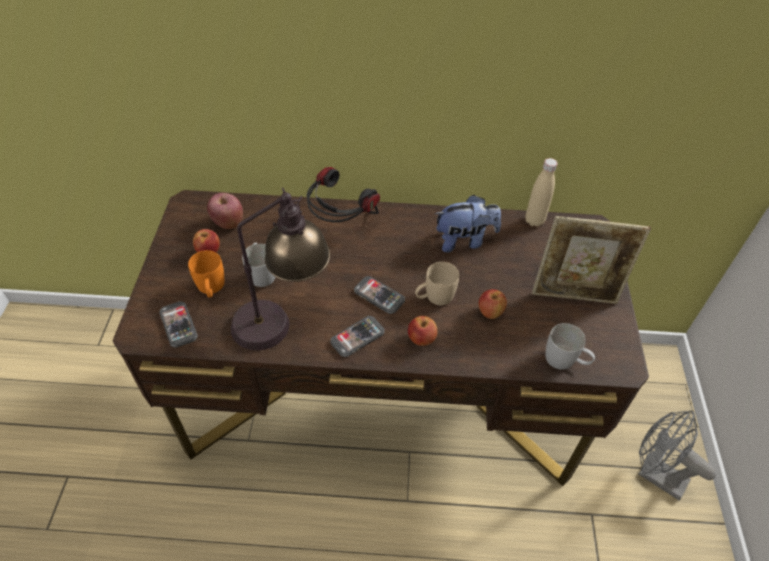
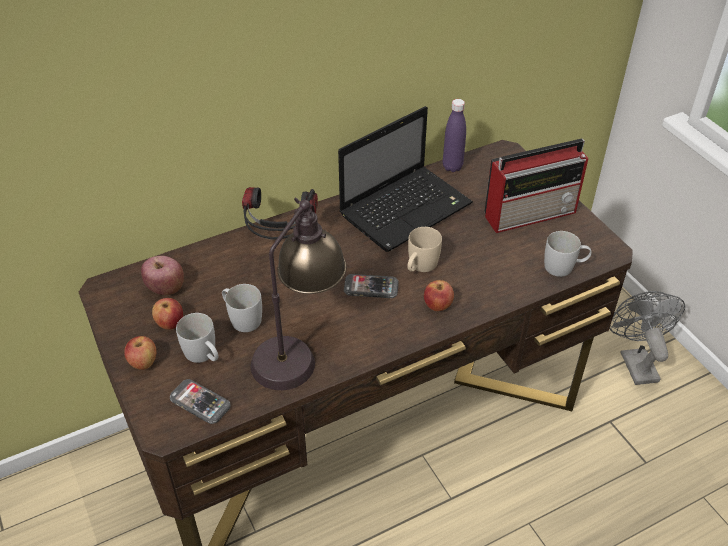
camera: 30 degrees left, 5 degrees down
(211, 289) = (204, 355): orange mug -> white mug
(357, 337) = (381, 330): phone -> none
(464, 240) = (407, 208): plush toy -> laptop
(490, 312) = (476, 257): apple -> apple (143, 363)
(534, 221) = (452, 167): beige bottle -> purple bottle
(574, 295) = (531, 213): picture frame -> radio
(655, 474) = (635, 361): grey fan -> grey fan turned 75 degrees clockwise

